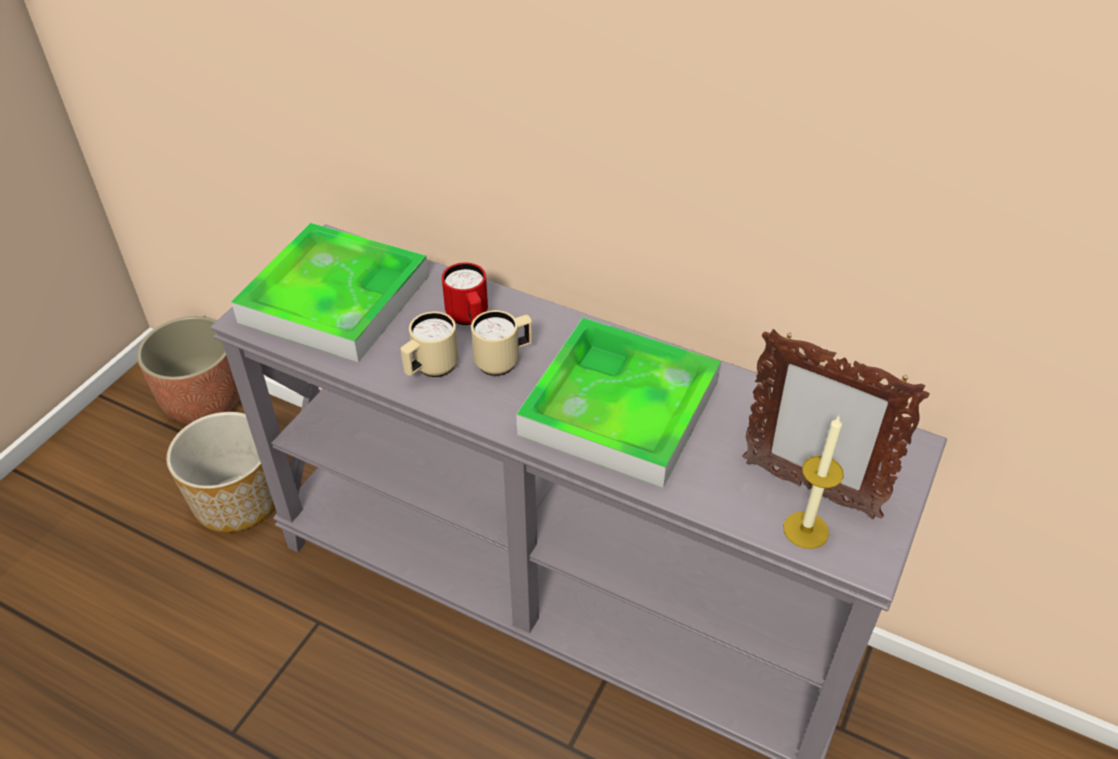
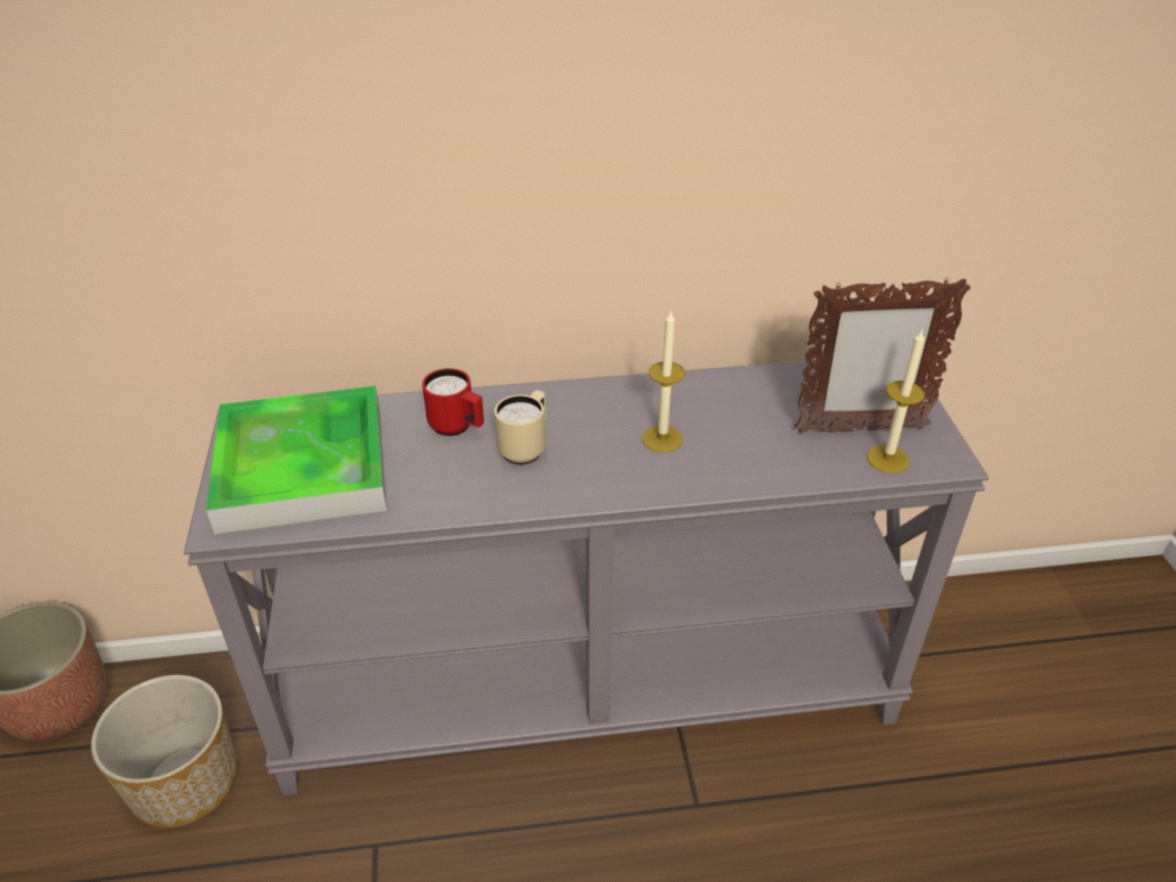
camera: 35 degrees left, 5 degrees down
(430, 369) = (465, 484): beige mug -> none
(620, 408) = (662, 439): tray -> candle

